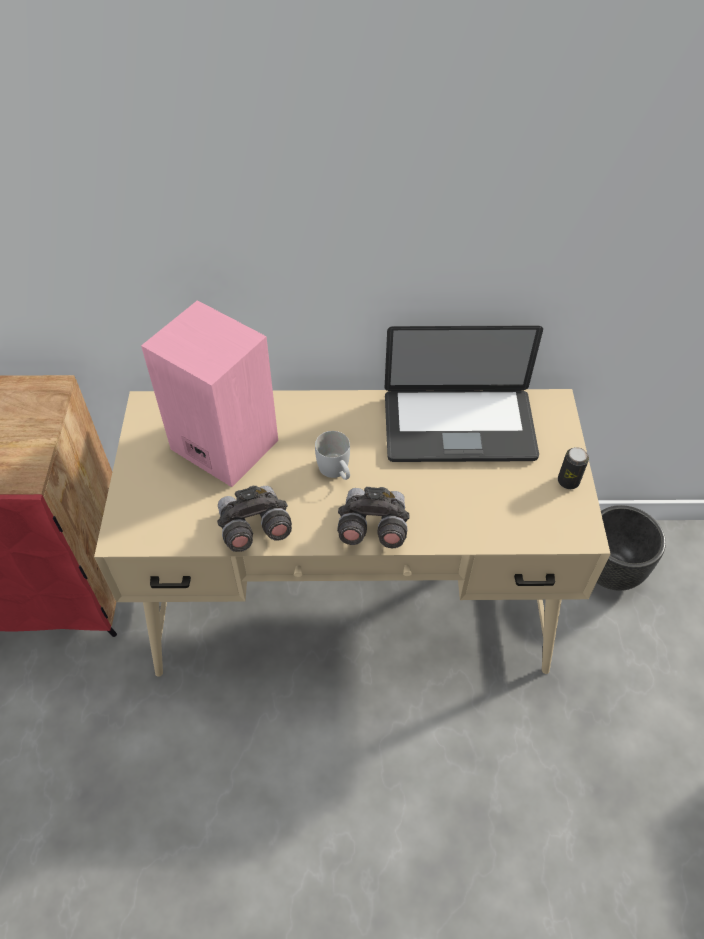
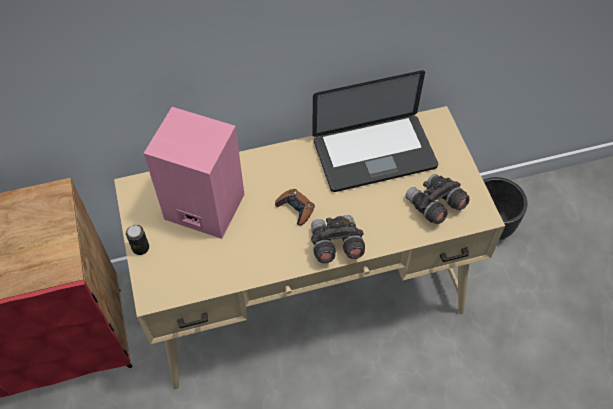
camera: 15 degrees left, 5 degrees up
(253, 528) = (249, 266): grey binoculars -> grey binoculars (434, 205)
(336, 471) = (295, 208): white mug -> brown game controller
(568, 481) = (463, 178): can -> can (140, 248)

